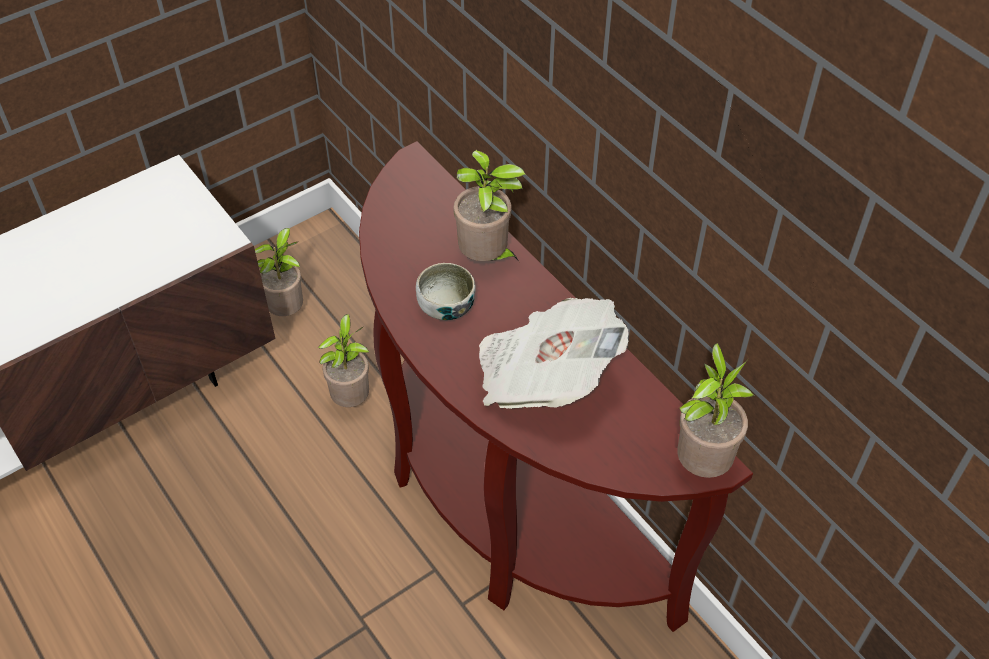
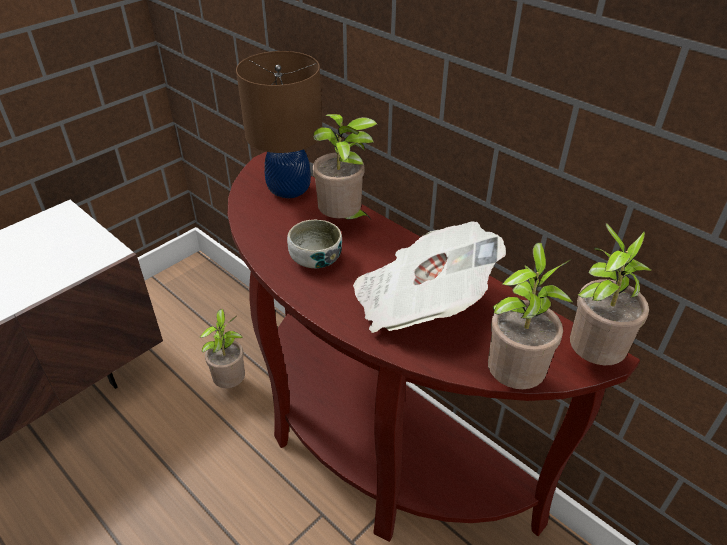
camera: 10 degrees left, 10 degrees down
(288, 310) = (172, 324): potted plant -> potted plant (513, 379)
(435, 207) = (291, 191): none -> brown table lamp

